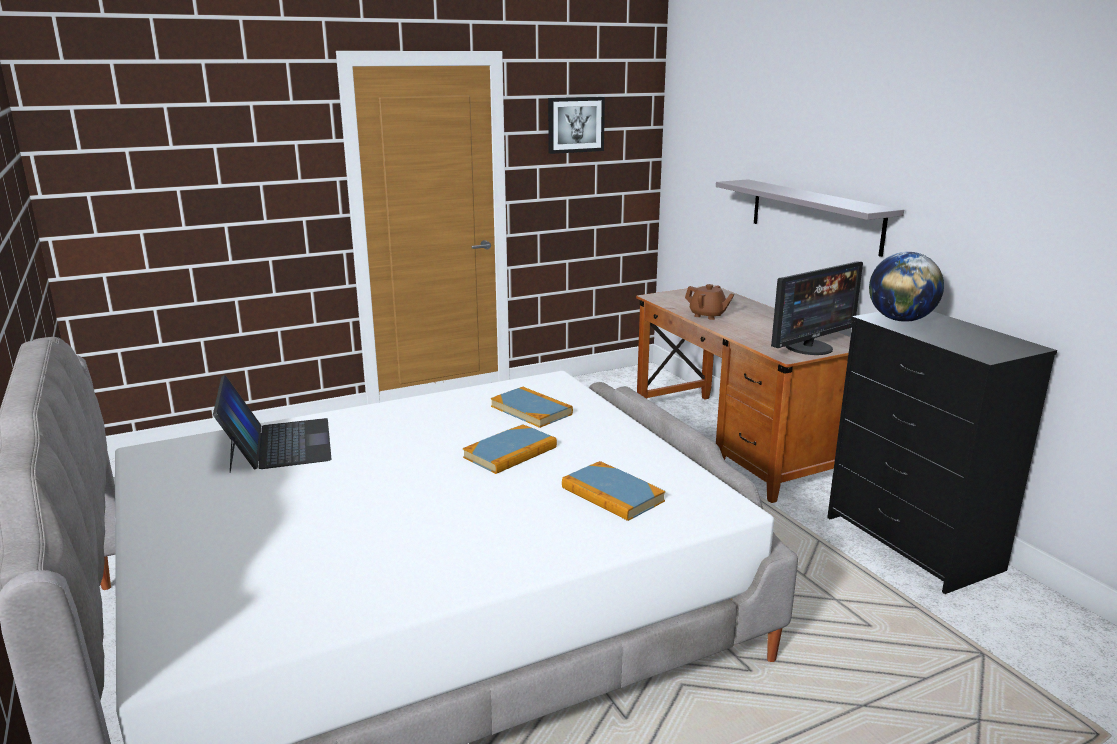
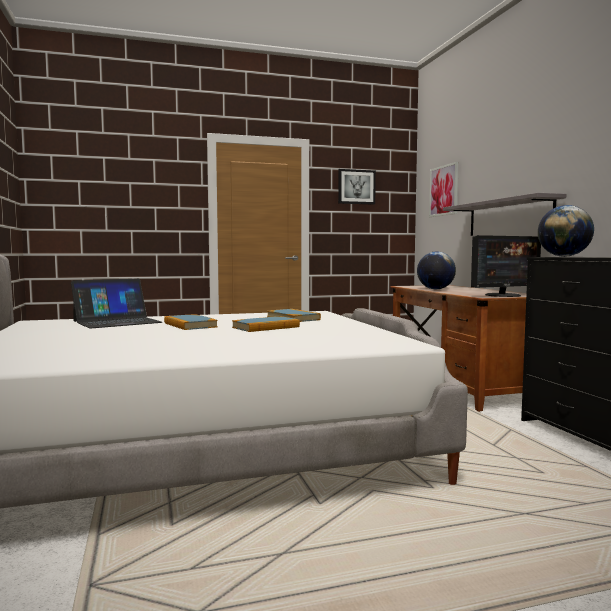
camera: 10 degrees right, 15 degrees down
(278, 444) = (117, 322): laptop -> laptop turned 60 degrees clockwise
(612, 494) = (325, 339): book -> book (190, 325)
(707, 315) = (435, 289): brown teapot -> globe
(712, 140) = (444, 190): none -> picture

